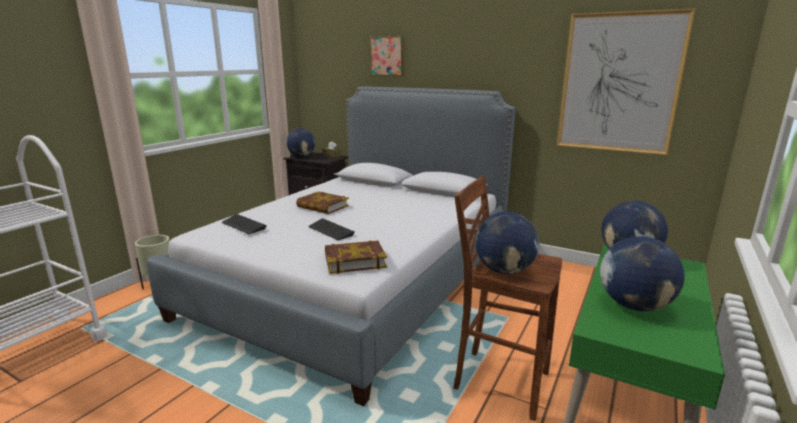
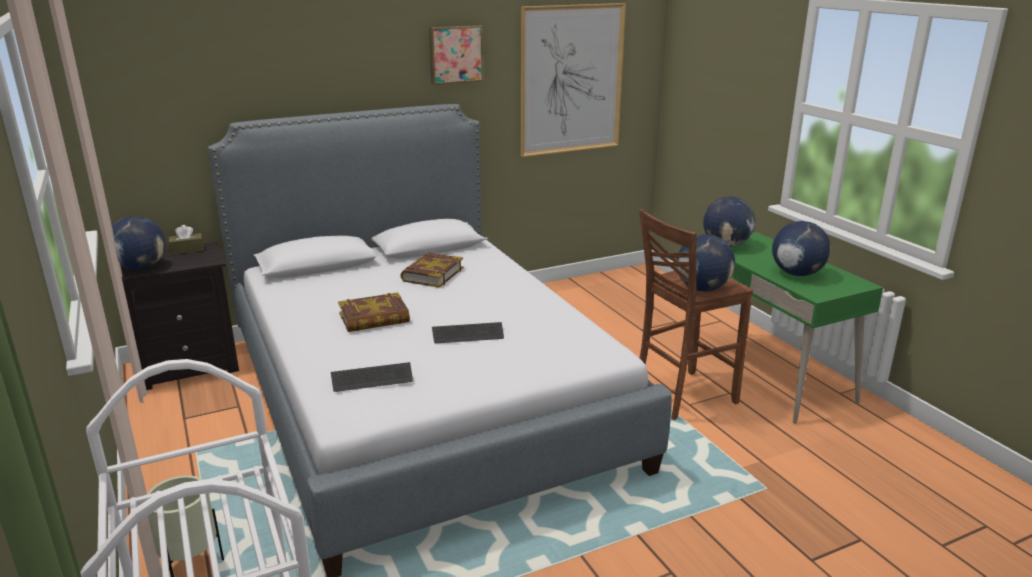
camera: 55 degrees left, 5 degrees up
(355, 261) = (571, 344): book -> book (432, 274)
(388, 56) = (273, 68): picture -> picture (455, 54)

